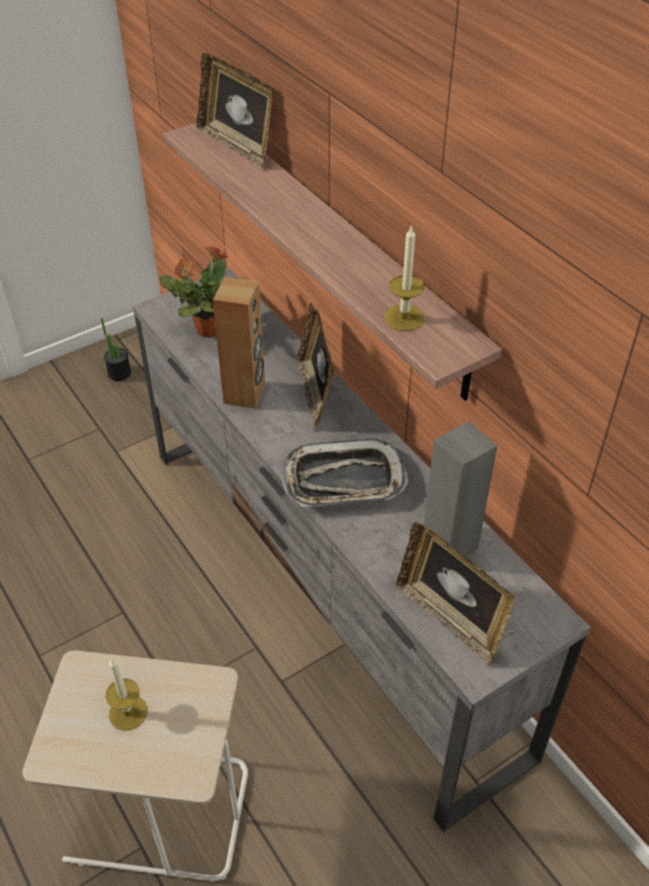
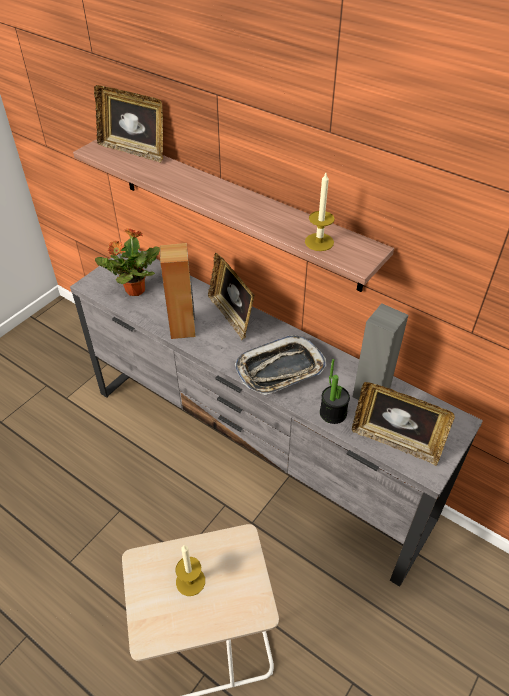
camera: 20 degrees left, 0 degrees up
(119, 373) = (45, 342): potted plant -> potted plant (333, 413)

